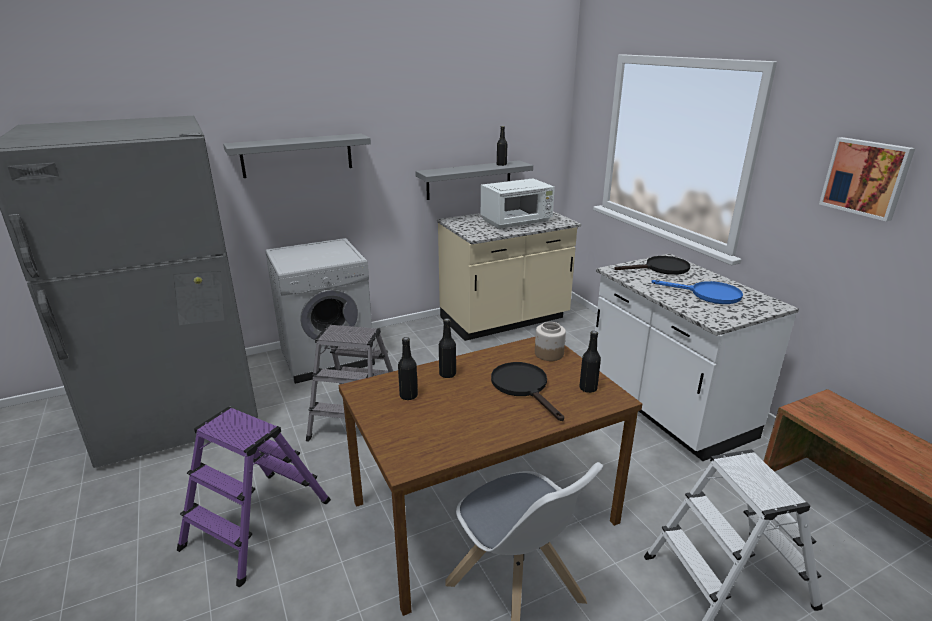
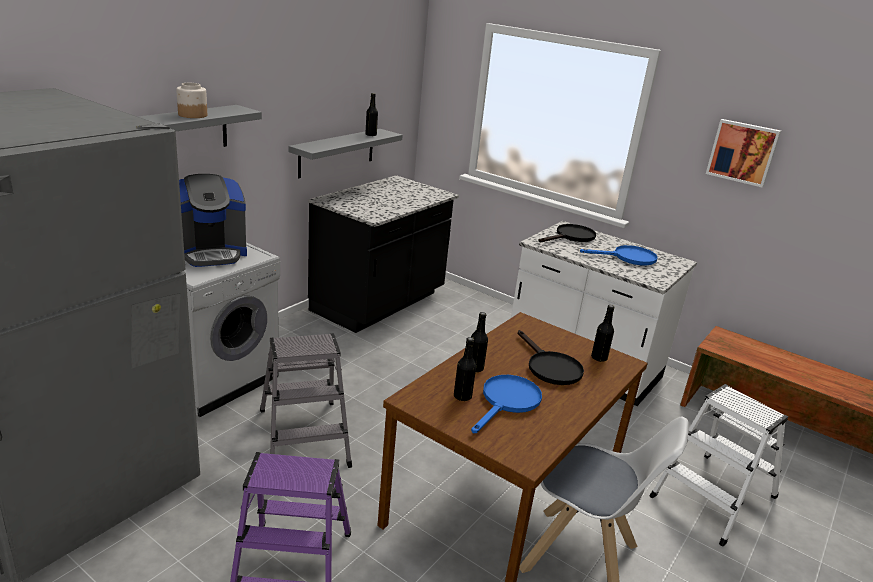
camera: 30 degrees left, 0 degrees up
(319, 252) = (210, 253): none -> coffee machine
(445, 409) = (507, 402): none -> blue frying pan
(504, 320) = (379, 303): beige counter -> black counter
(517, 222) = (397, 197): white microwave -> none
(523, 387) = (550, 367): black frying pan -> black frying pan turned 150 degrees counterclockwise
(548, 354) = (539, 332): jar -> jar (192, 115)

